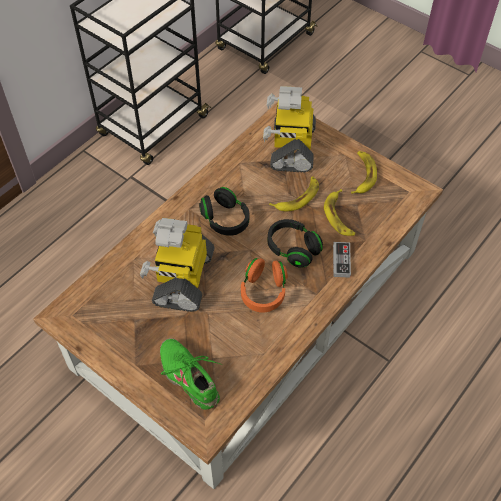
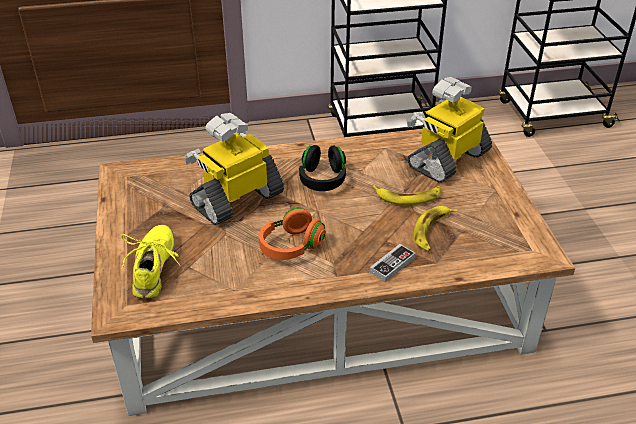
camera: 40 degrees right, 15 degrees down
(190, 377) = (154, 268): green shoe -> yellow shoe
(293, 249) = (357, 231): black headphones -> none
(362, 175) = (495, 212): banana -> none

